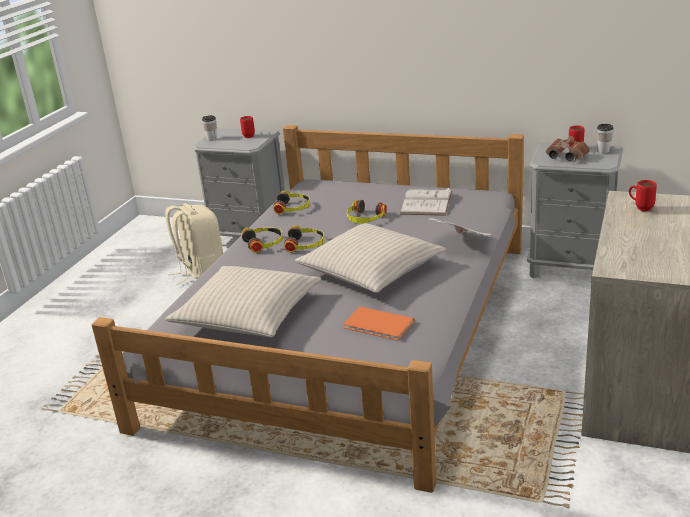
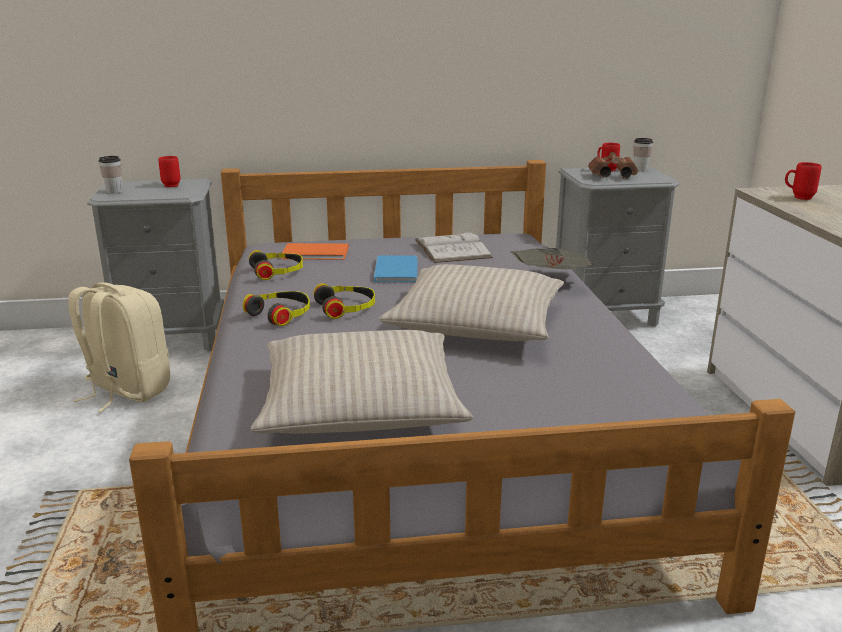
camera: 30 degrees left, 5 degrees down
(365, 218) = (394, 271): headphones -> blue book
(379, 325) = (575, 383): orange book -> orange book (317, 253)

